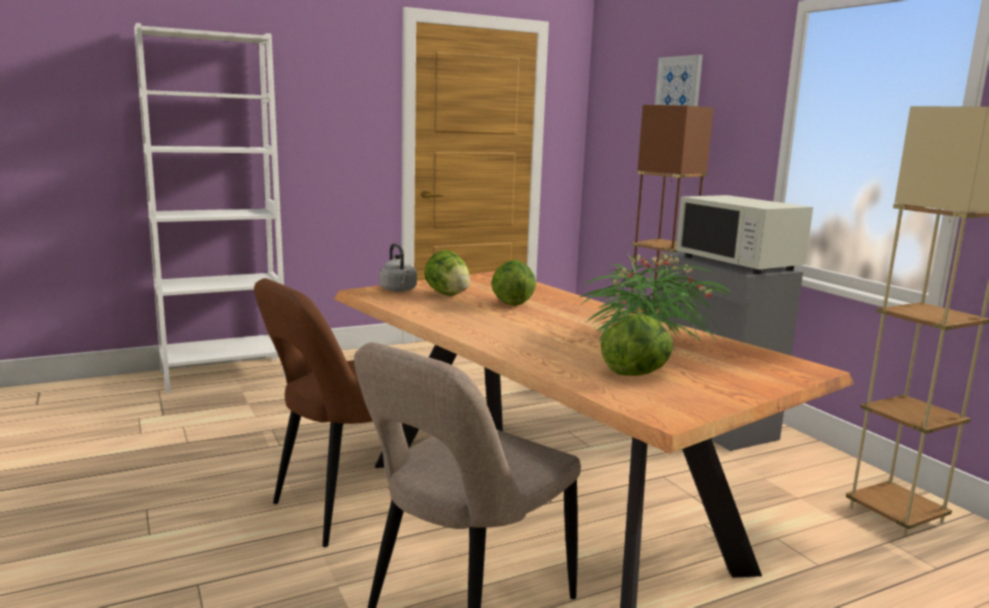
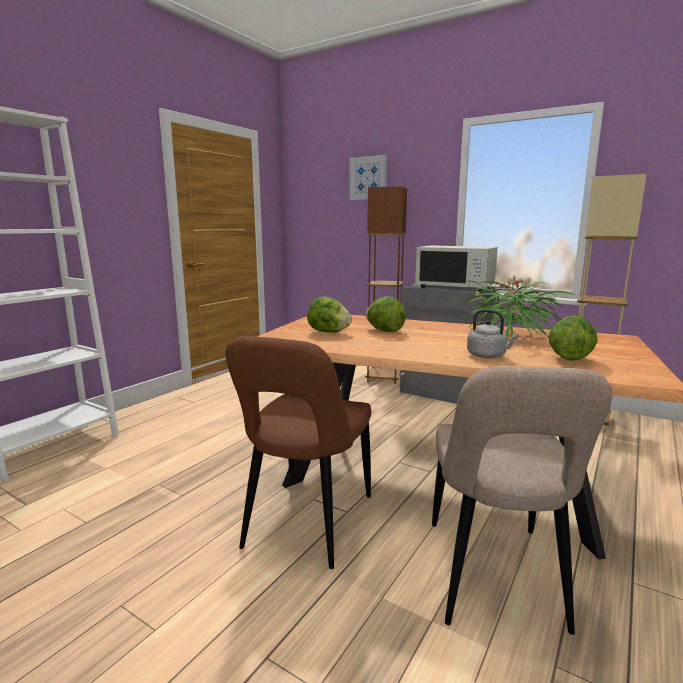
camera: 30 degrees left, 0 degrees up
(399, 290) = (287, 335): grey kettle -> grey kettle (488, 356)

